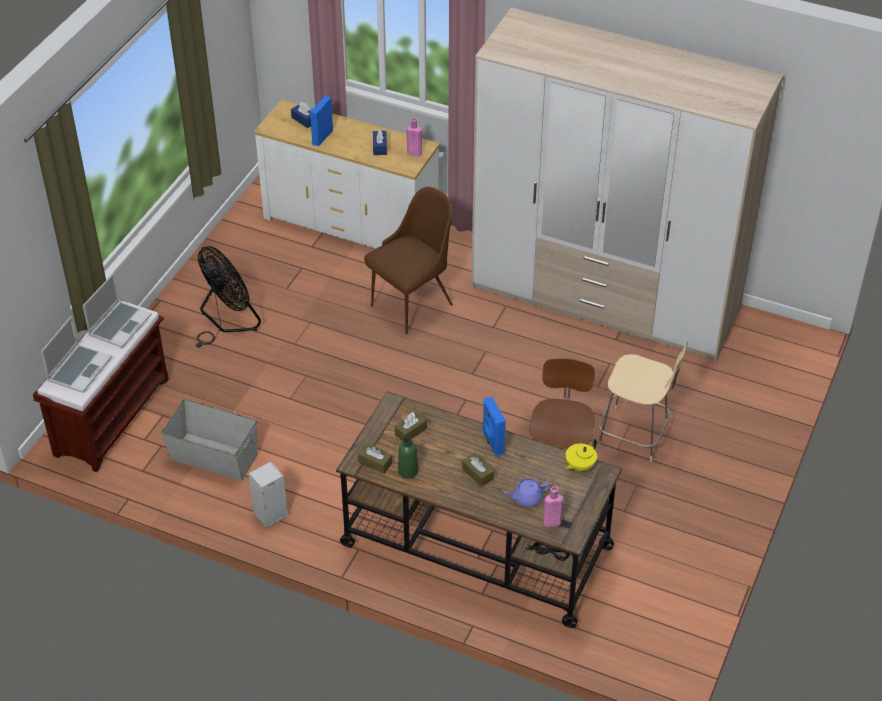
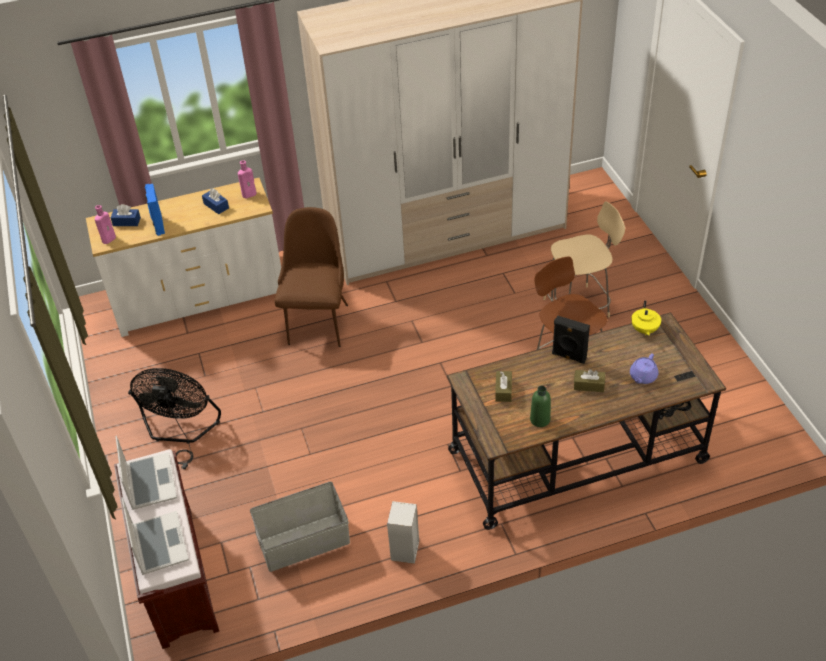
camera: 40 degrees left, 0 degrees up
(375, 463) = (509, 432): brown tissue box -> none
(492, 443) = (568, 357): blue speaker -> black speaker
(553, 522) = (681, 379): pink bottle -> pink bottle (109, 238)

